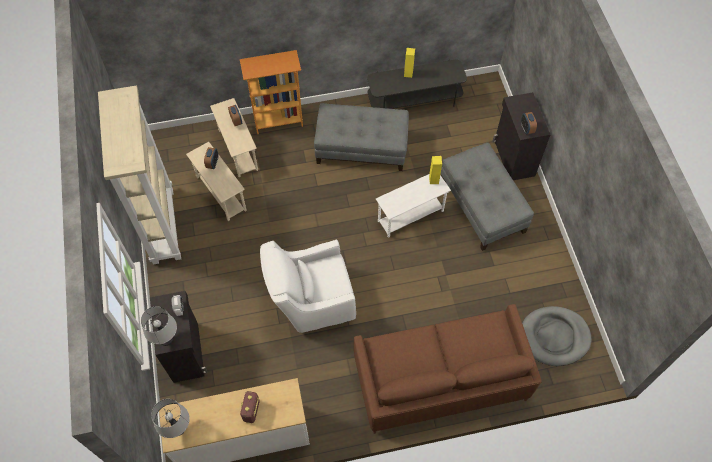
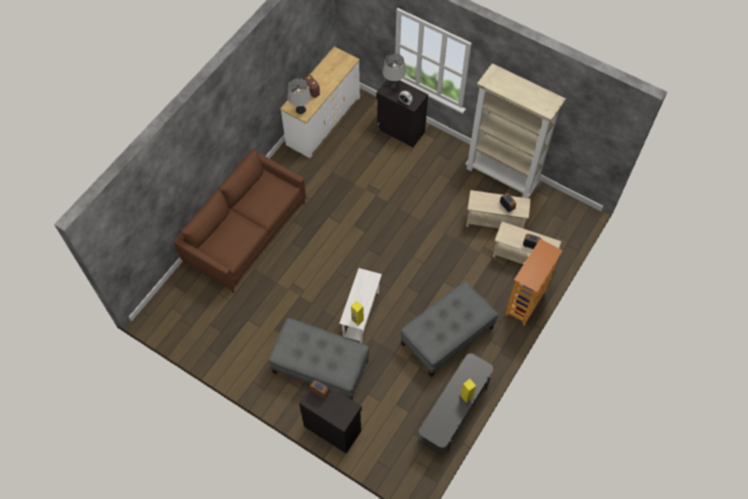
camera: 135 degrees right, 0 degrees up
(178, 428) = (338, 58): grey table lamp -> grey table lamp (300, 109)
(311, 302) = (364, 210): white armchair -> none
(554, 337) = (195, 315): grey dog bed -> none

